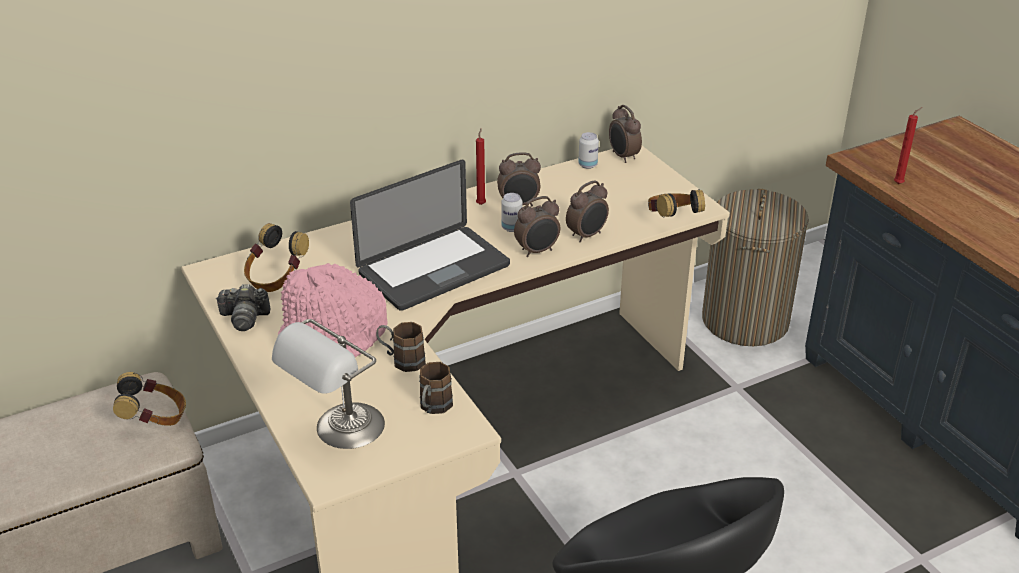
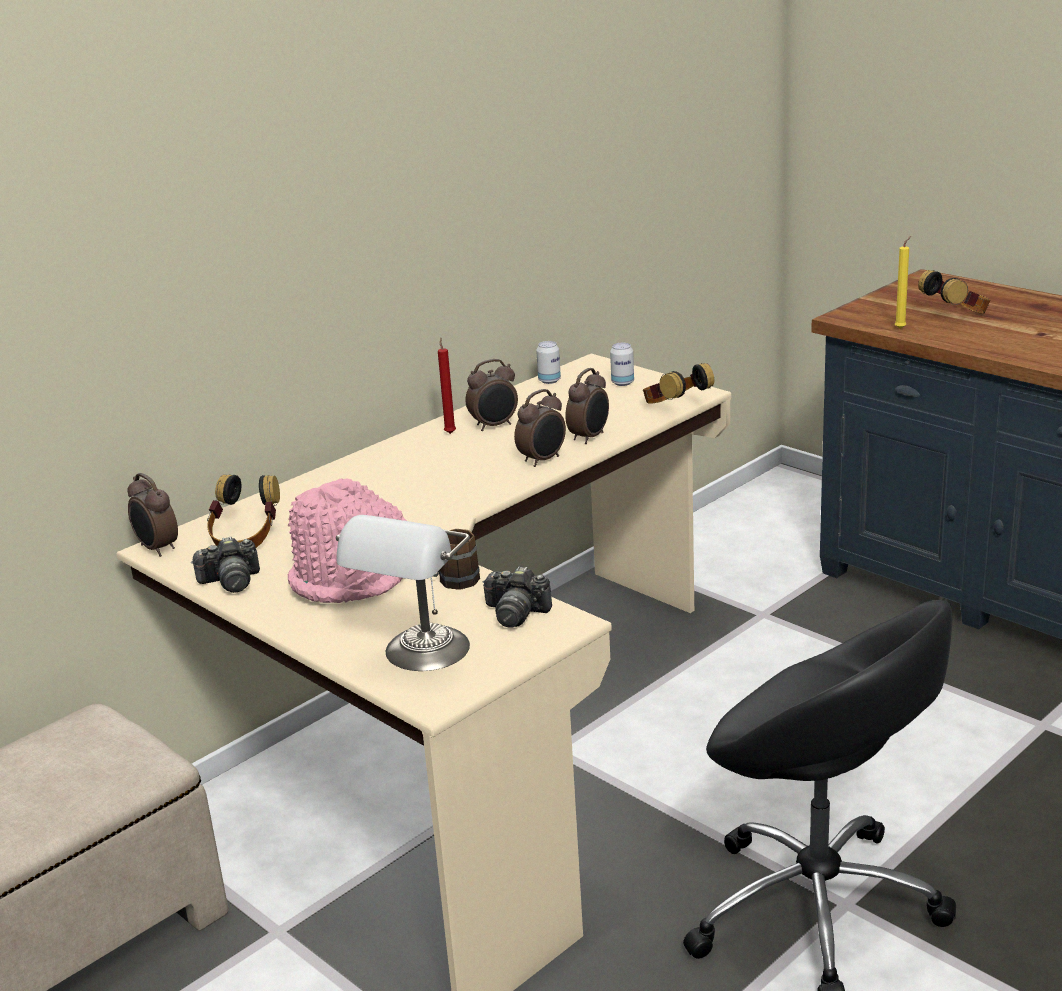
camera: 15 degrees left, 10 degrees down
(155, 419) = (122, 747): headphones -> headphones (956, 316)
(433, 408) = (516, 613): brown mug -> camera
(434, 270) = (433, 497): laptop -> none
(511, 228) = (499, 446): can -> can (622, 383)
(623, 156) = (584, 367): alarm clock -> alarm clock (157, 549)
(745, 320) = (738, 552): laundry basket -> none
(899, 184) = (901, 328): red candle -> yellow candle

